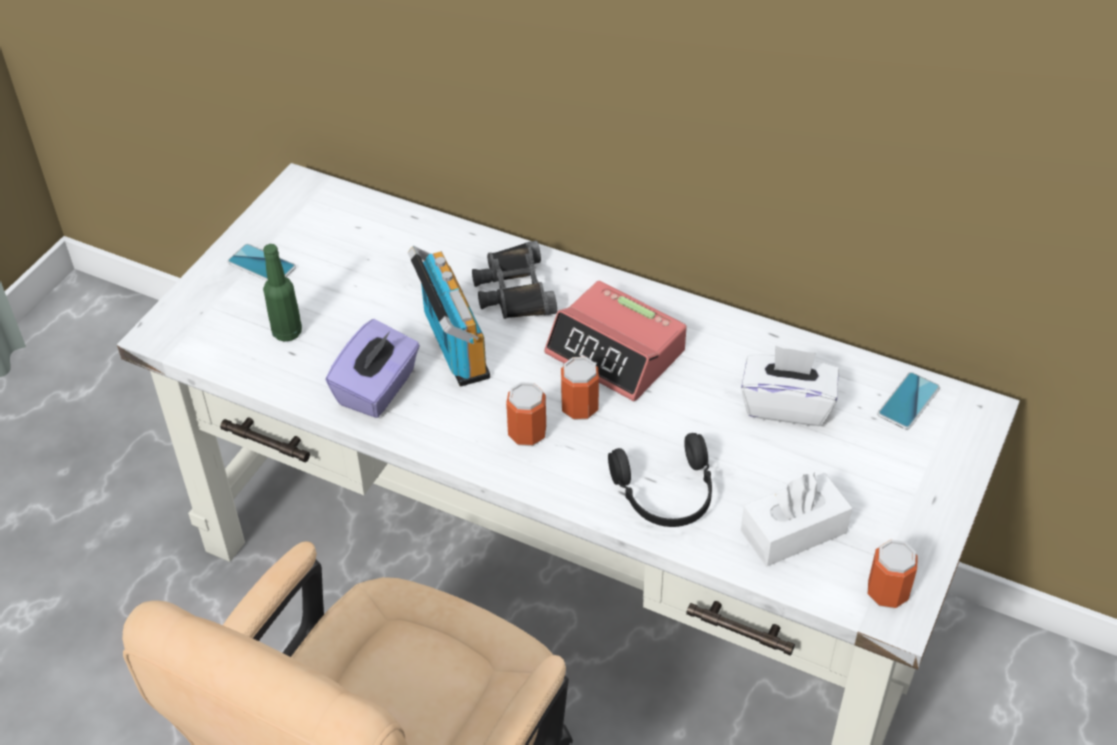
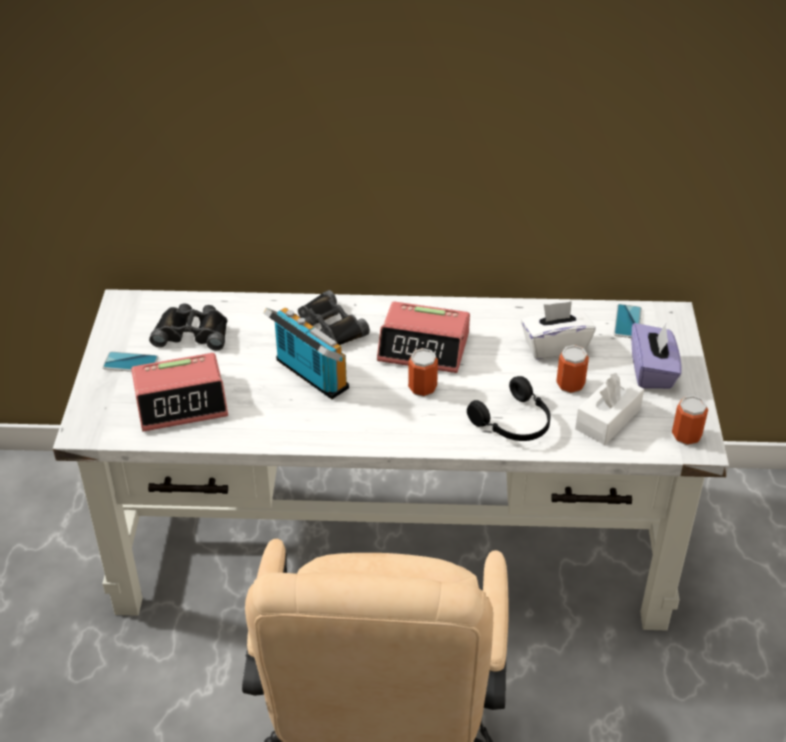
camera: 25 degrees left, 5 degrees down
(287, 332) = (181, 401): green bottle -> alarm clock
(353, 247) = (192, 332): none -> black binoculars
(377, 389) = (274, 418): purple tissue box -> purple tissue box (652, 371)
(527, 433) = (398, 414): can -> can (570, 385)

